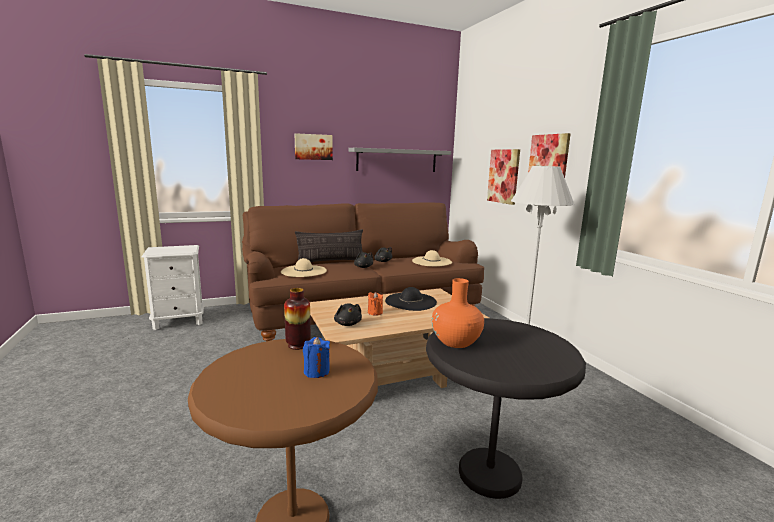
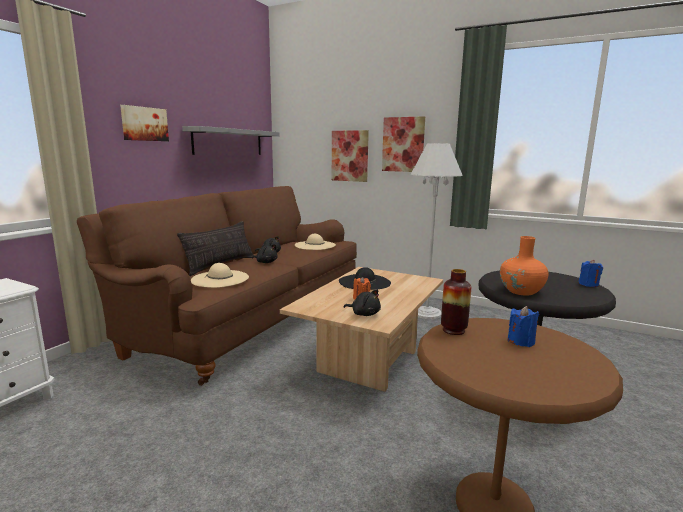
camera: 40 degrees left, 0 degrees up
(564, 363) = (588, 284): none -> blue candle

